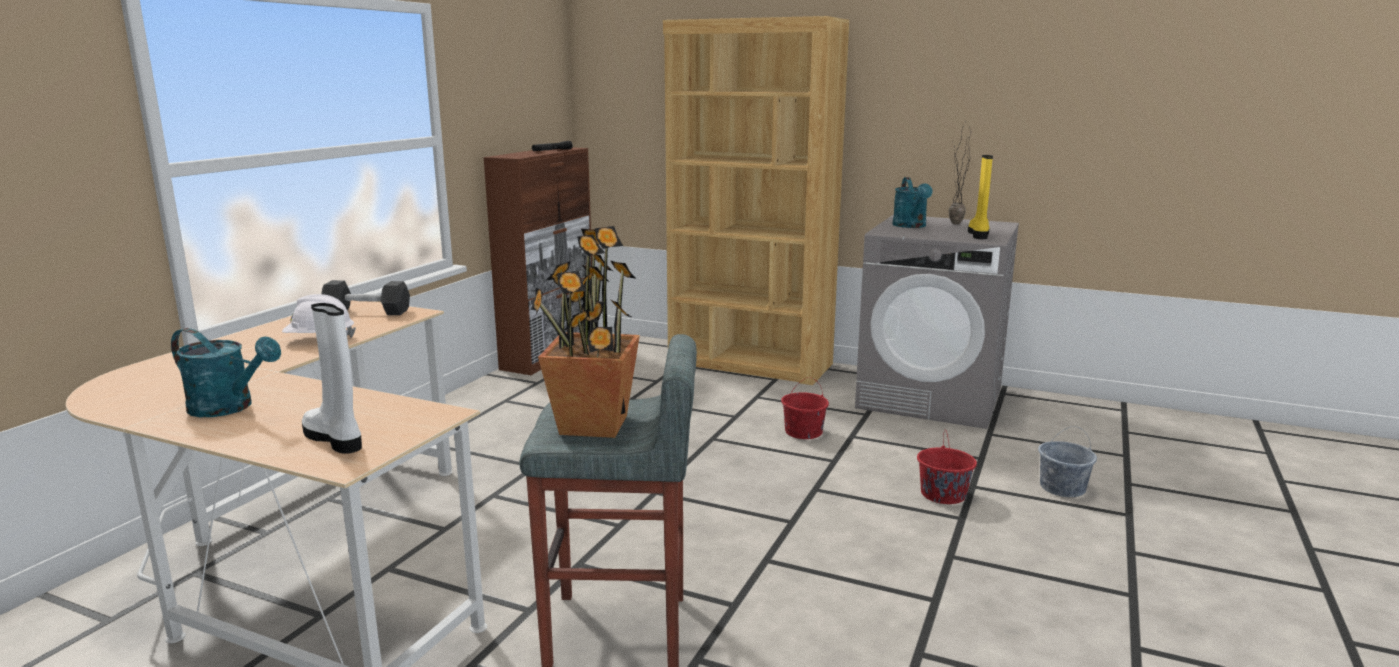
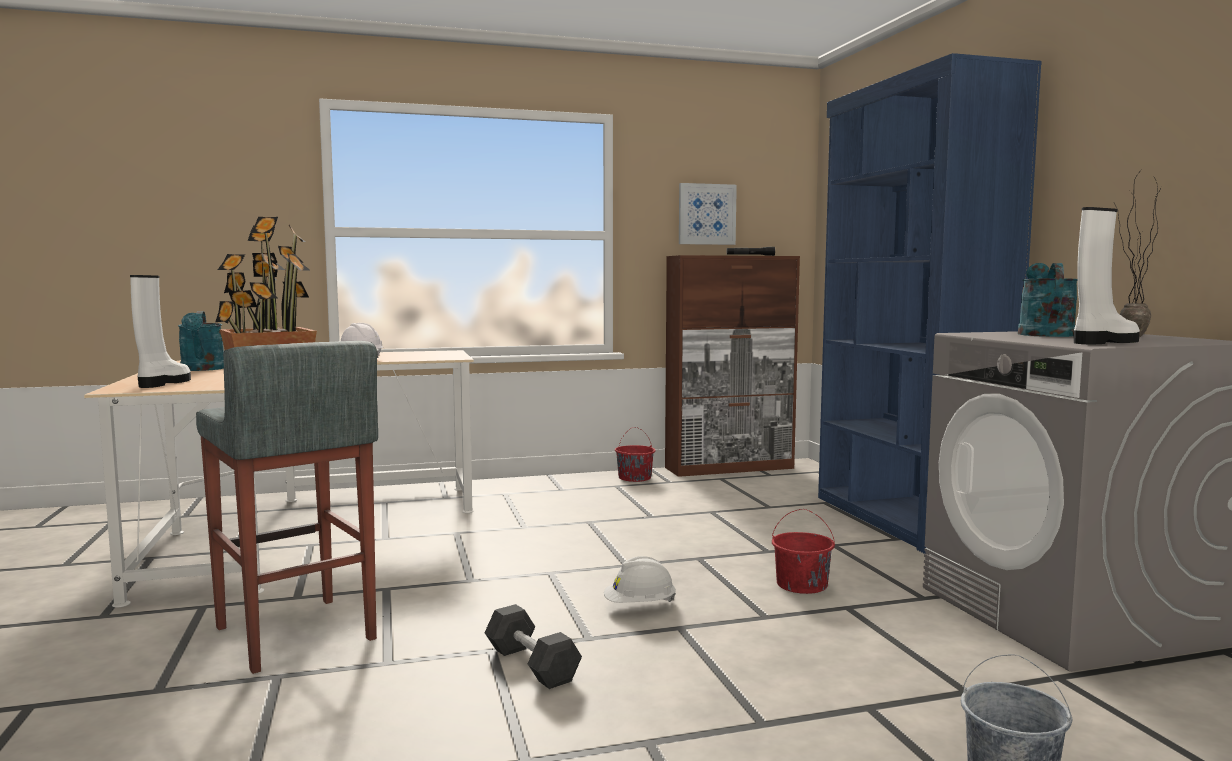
camera: 50 degrees right, 10 degrees down
(367, 312) = (436, 354): black dumbbell -> black dumbbell (531, 664)
(505, 110) = (706, 214): none -> picture
(750, 363) = (904, 520): brown bookcase -> blue bookcase
(764, 487) = (639, 606): none -> white hard hat
(911, 226) = (1043, 334): turquoise watering can -> turquoise watering can turned 150 degrees clockwise
(943, 495) = (804, 695): red bucket -> red bucket (634, 478)
(979, 234) = (1104, 342): yellow boot -> white boot

